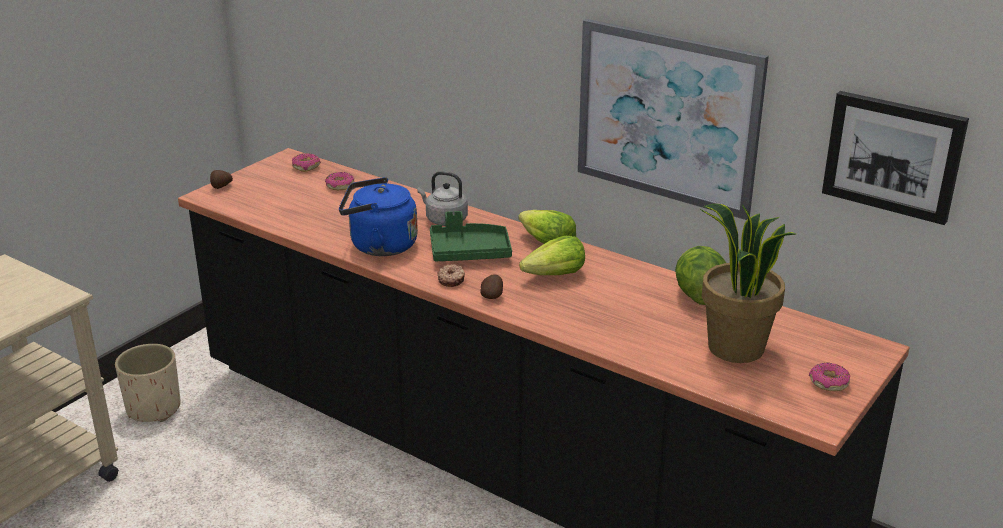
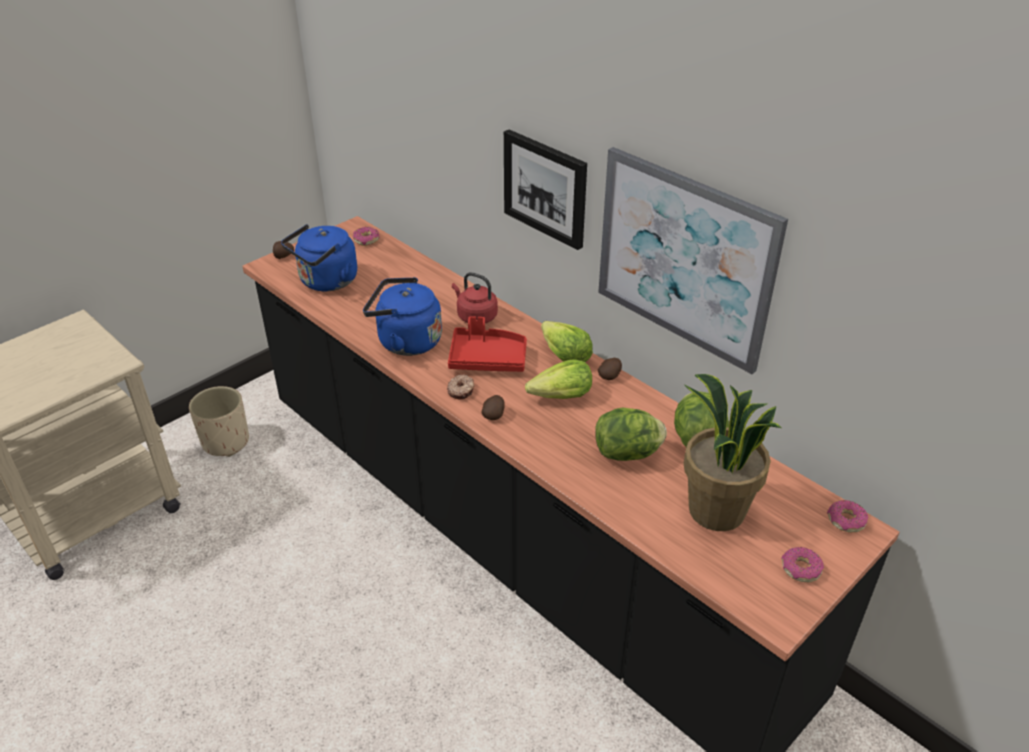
camera: 10 degrees right, 10 degrees up
(275, 204) = (326, 282): none -> blue kettle
(340, 186) = (390, 266): donut -> donut (845, 521)
(444, 220) = (475, 316): grey kettle -> red kettle
(469, 252) = (487, 359): green tray -> red tray
(598, 255) = (610, 376): none -> potato
(636, 313) = (628, 453): none -> lettuce
(893, 155) = (907, 346): picture -> picture (546, 188)

